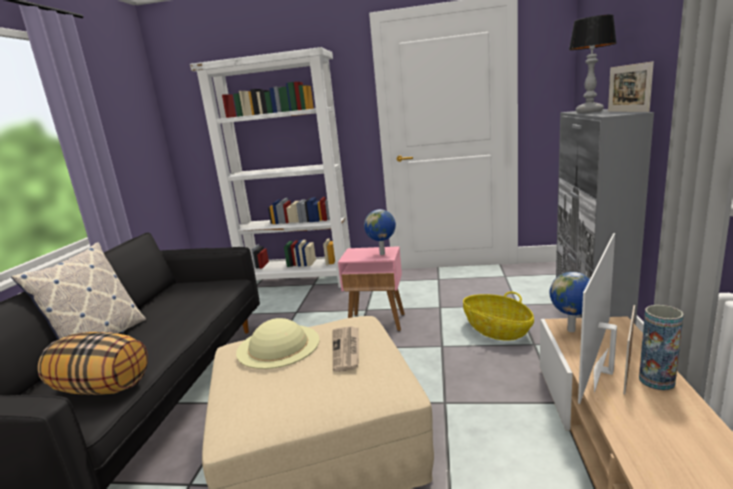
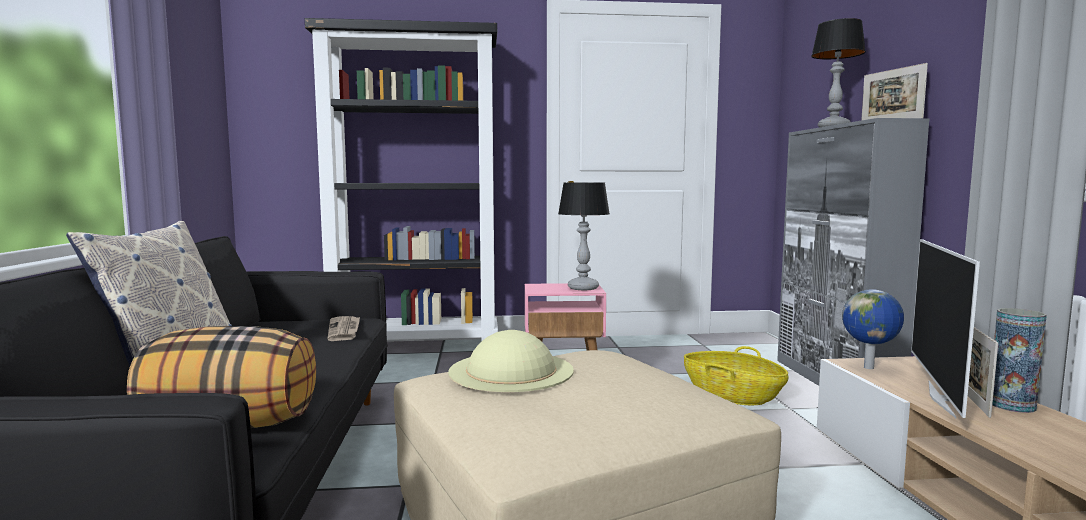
camera: 15 degrees left, 10 degrees down
(299, 282) = (417, 349): white bookcase -> black bookcase
(347, 350) = (620, 373): newspaper -> newspaper (345, 330)
(383, 254) = (584, 288): globe -> table lamp

